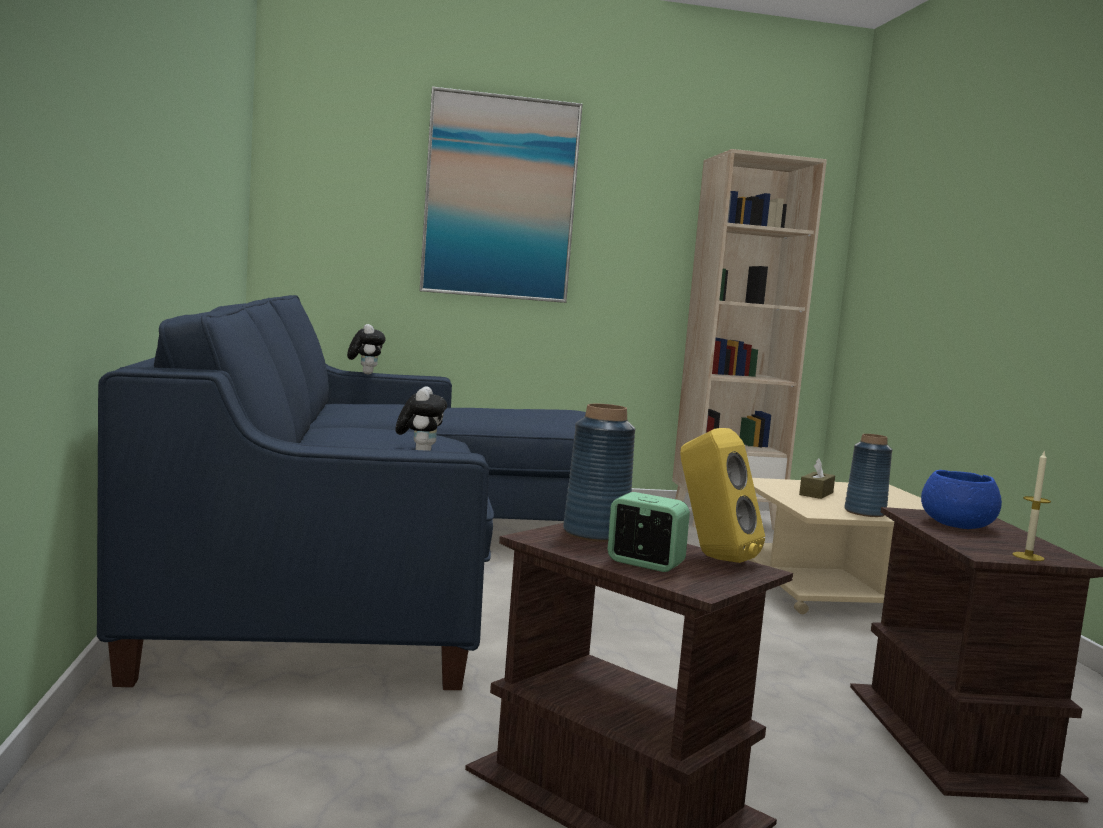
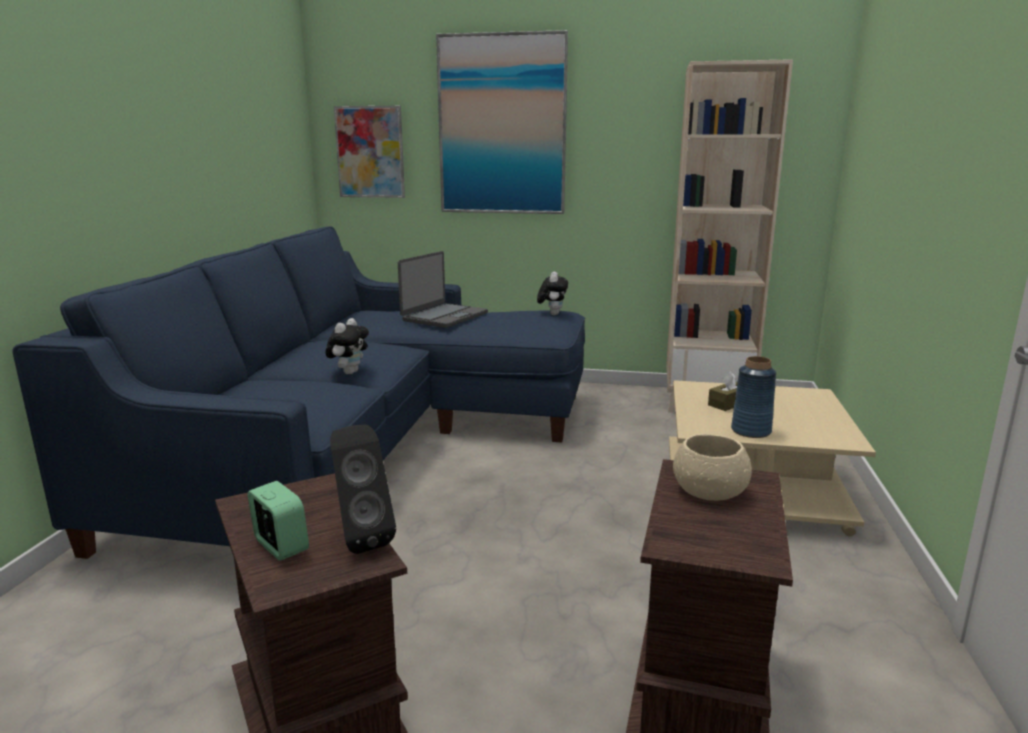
camera: 20 degrees right, 10 degrees up
(332, 213) = (370, 152): none -> picture
(365, 373) = (390, 284): plush toy -> plush toy (552, 314)
(459, 408) = (444, 317): none -> laptop
(595, 533) = (303, 498): blue vase -> none
(712, 557) = (359, 538): yellow speaker -> black speaker
(958, 524) = (710, 491): blue bowl -> beige bowl
(1028, 556) = (718, 551): candle -> none

